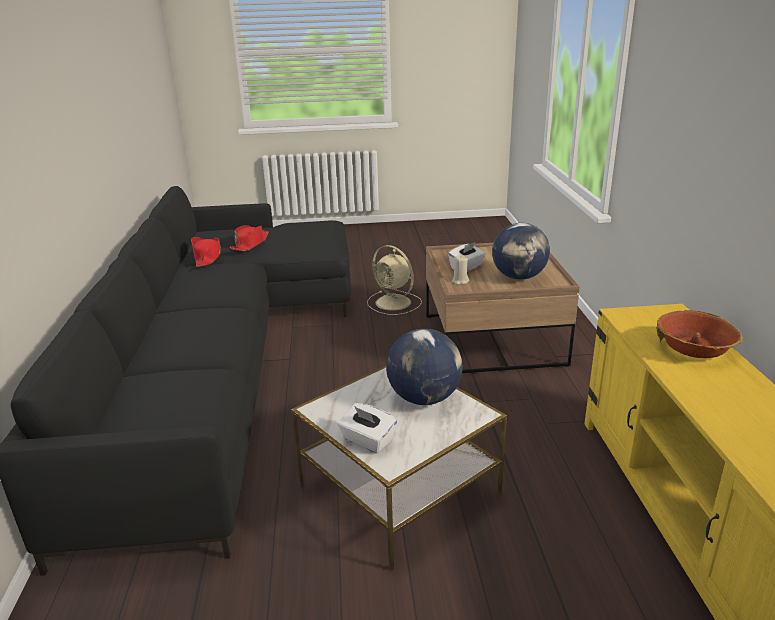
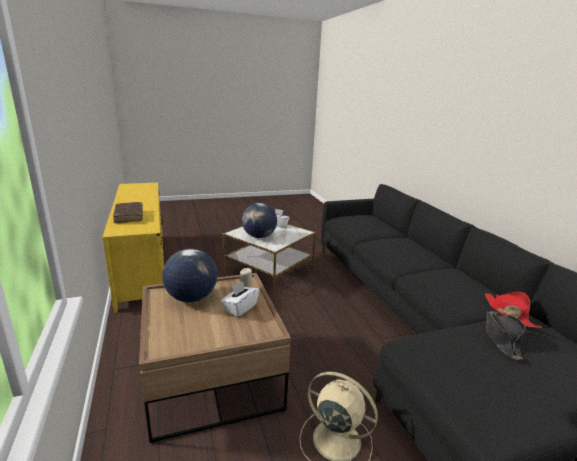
camera: 165 degrees right, 5 degrees down
(250, 244) = (502, 338): red hat -> black hat
(694, 349) = (129, 216): bowl -> brown book

